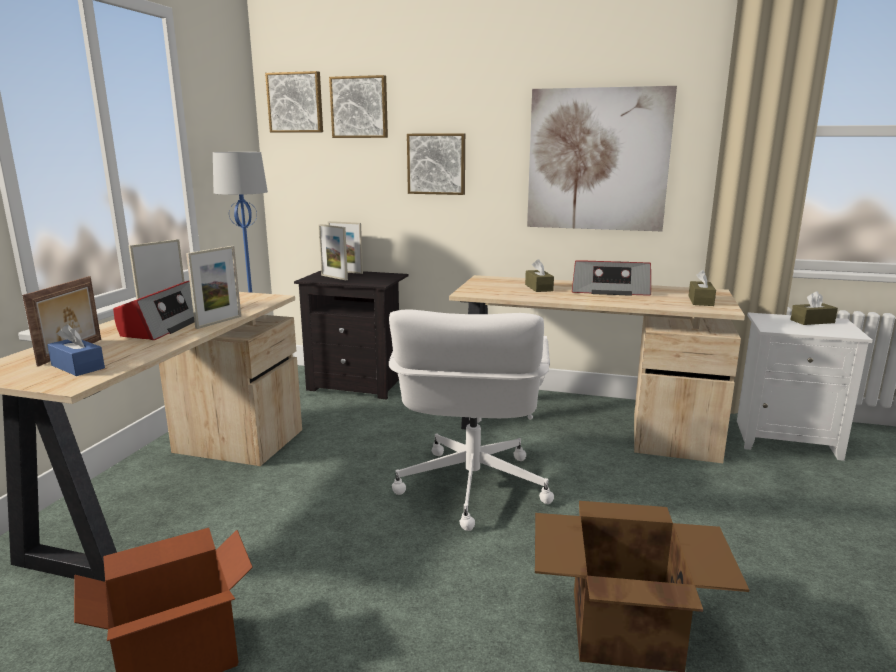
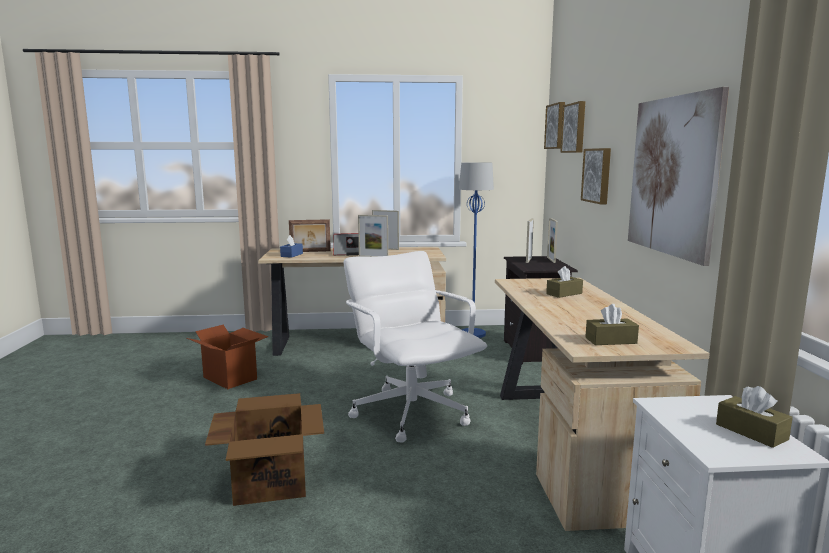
camera: 70 degrees right, 5 degrees down
(471, 487) = (411, 412): white office chair -> white office chair turned 75 degrees clockwise
(609, 290) = (596, 311): radio -> none

